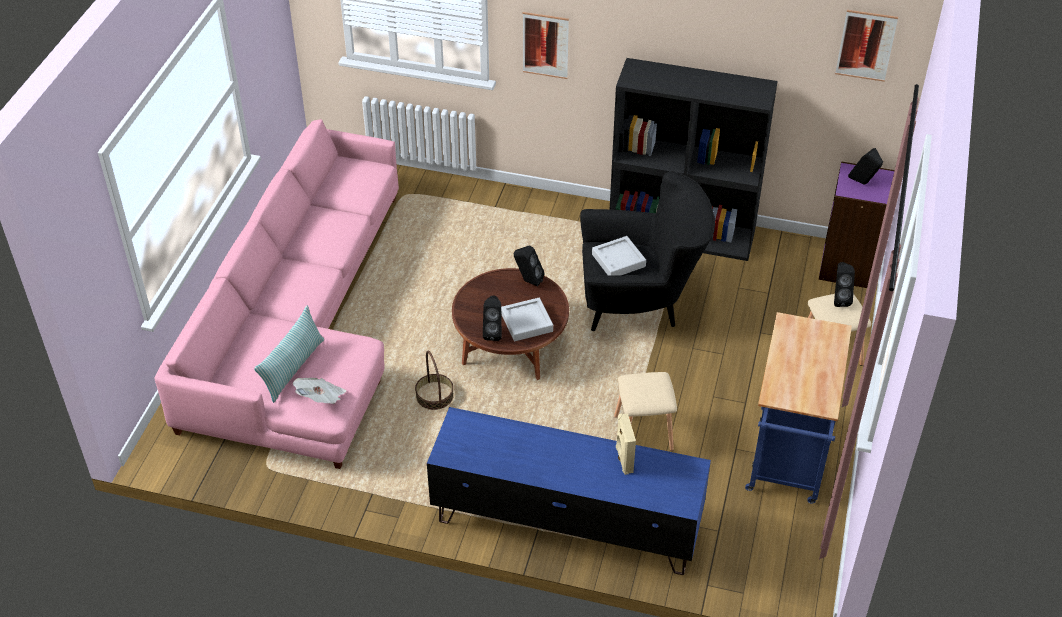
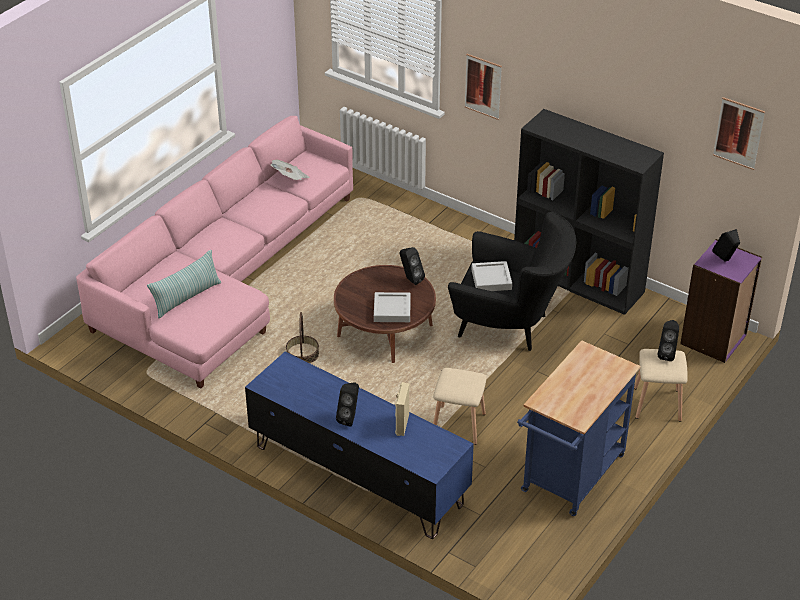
camera: 20 degrees right, 5 degrees down
(321, 399) = (196, 324): newspaper -> newspaper (290, 178)
(493, 332) = (360, 311): black speaker -> black speaker (350, 418)

